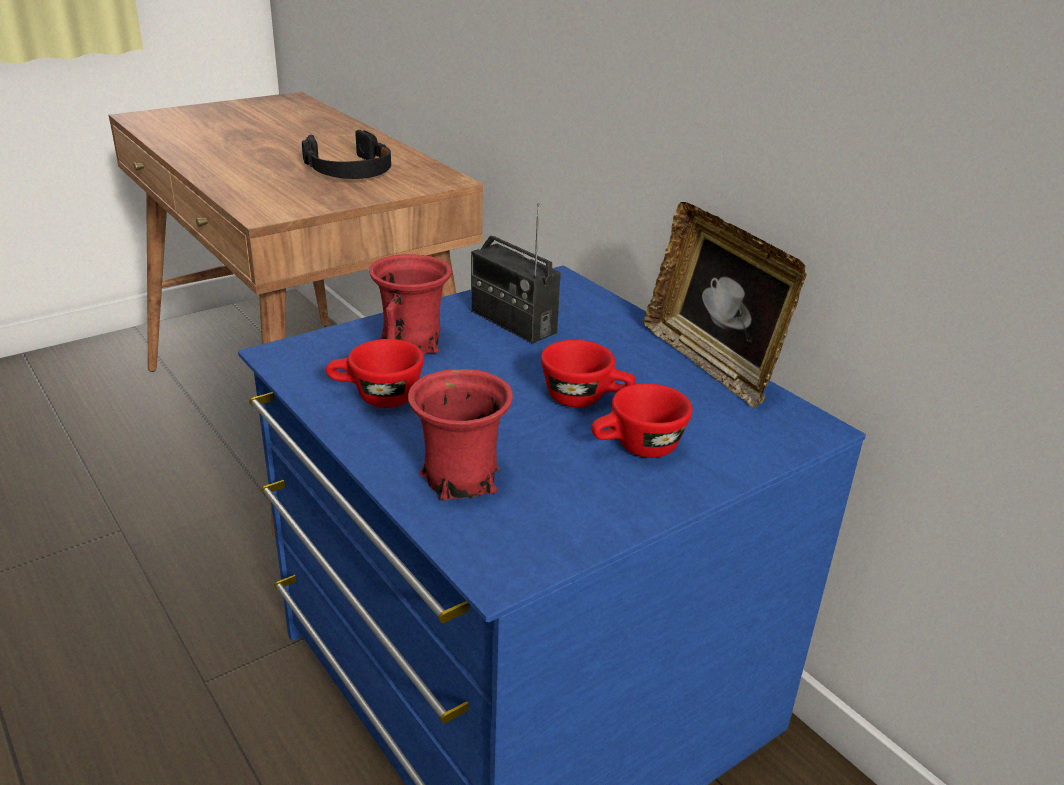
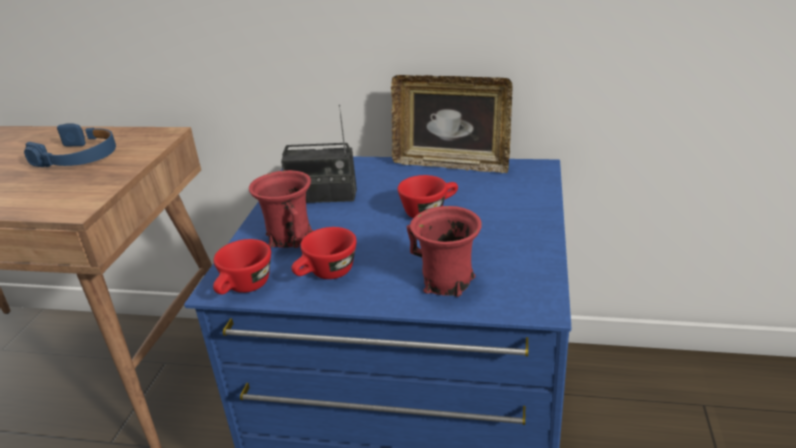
camera: 40 degrees left, 0 degrees up
(350, 170) = (79, 157): black headphones -> blue headphones
(637, 448) = (492, 218): red cup -> red cup (244, 288)

